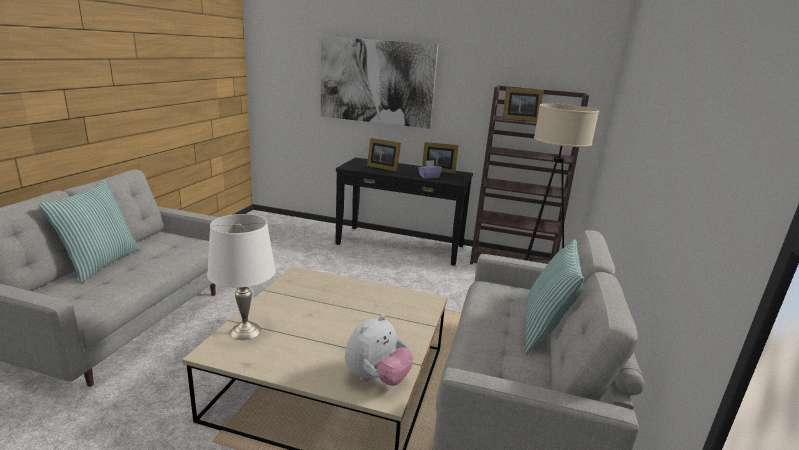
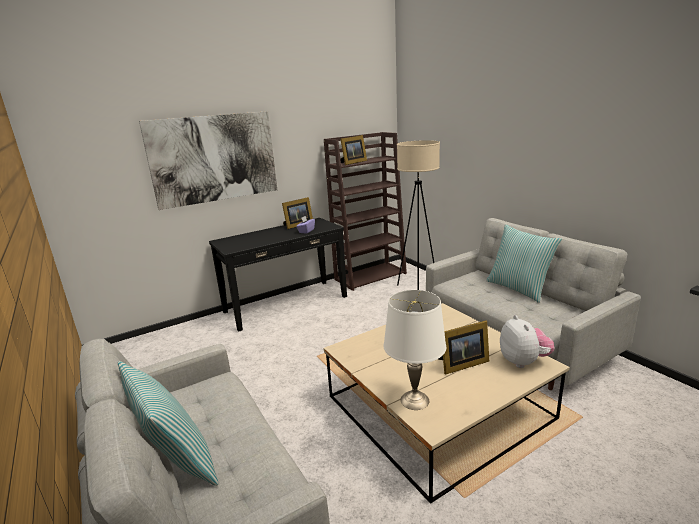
camera: 45 degrees left, 0 degrees up
(382, 167) = (257, 239): picture frame -> picture frame (461, 364)

